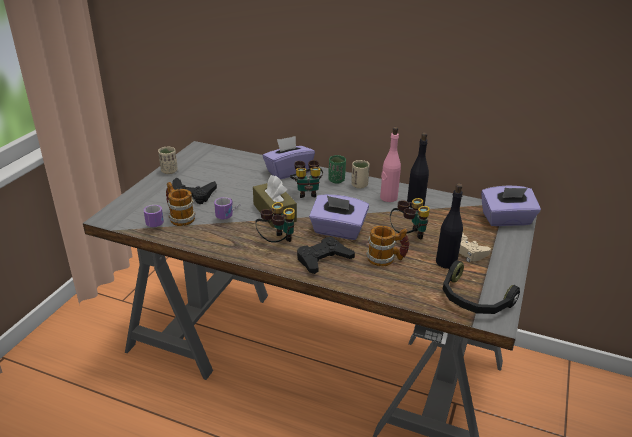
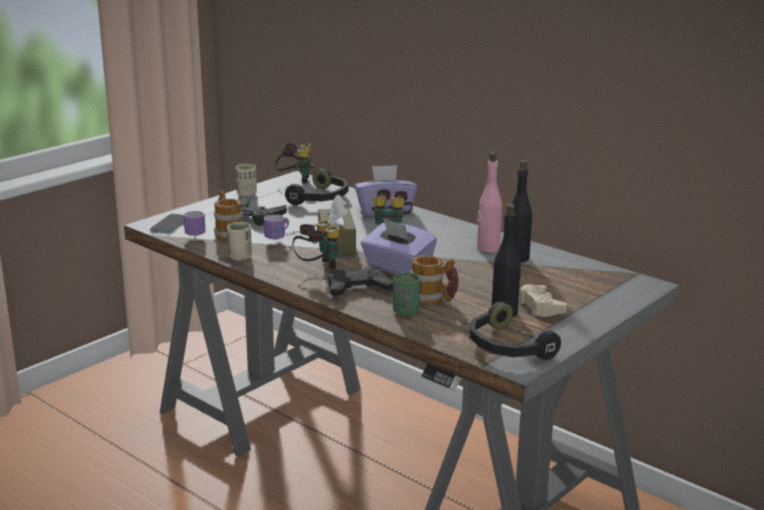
camera: 20 degrees right, 10 degrees down
(124, 215) = (170, 224): none -> phone
(232, 167) = (321, 198): none -> black headphones
(336, 180) = (437, 225): green cup -> green cup (406, 312)
(359, 185) = (462, 233): beige cup -> beige cup (240, 257)
(407, 235) = (479, 283): binoculars -> binoculars (295, 180)
(506, 220) = (625, 287): purple tissue box -> none

